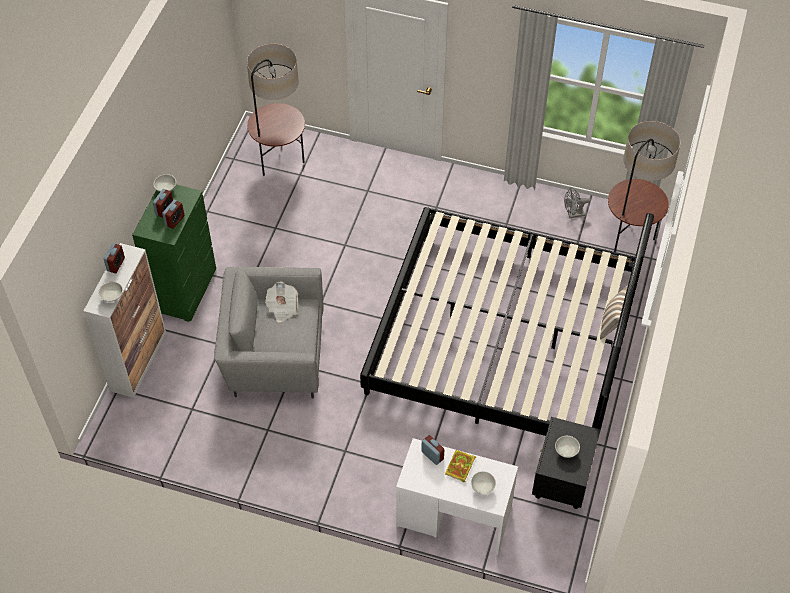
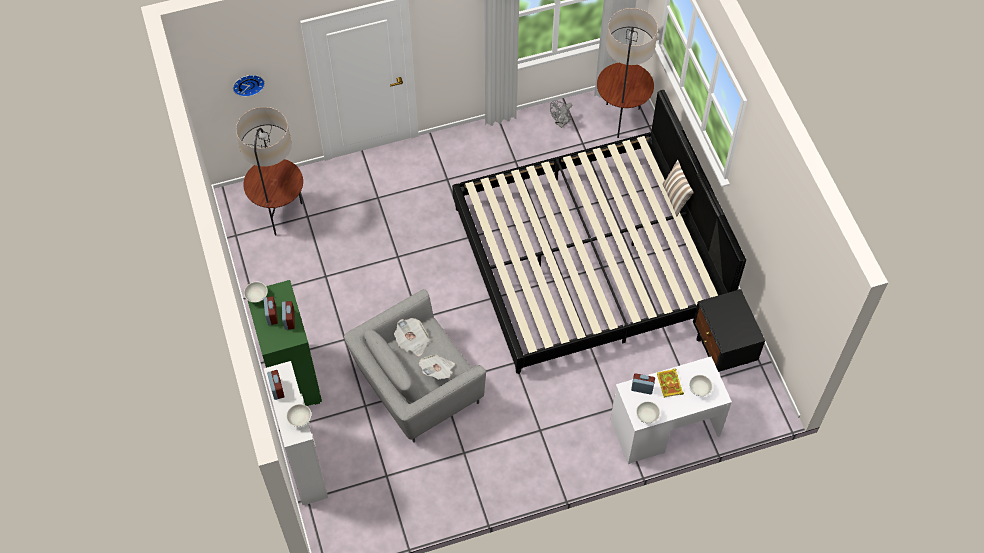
camera: 35 degrees left, 5 degrees up
(283, 342) = (438, 371): none -> newspaper
(288, 22) = (248, 83): none -> wall clock
(566, 452) = (730, 322): white bowl -> white bowl (647, 417)

